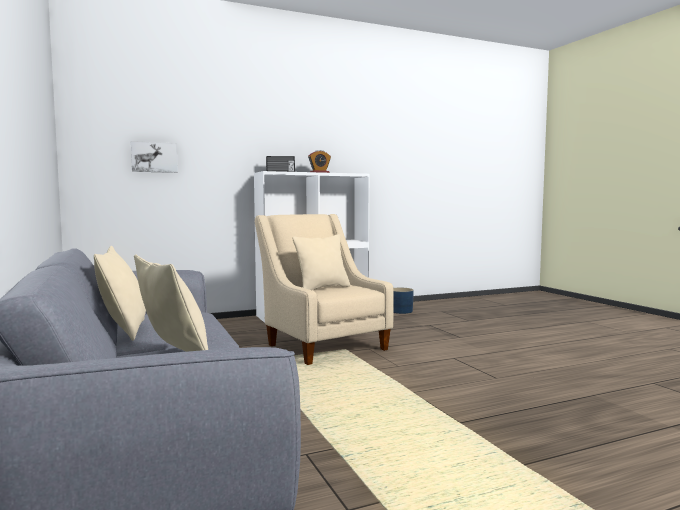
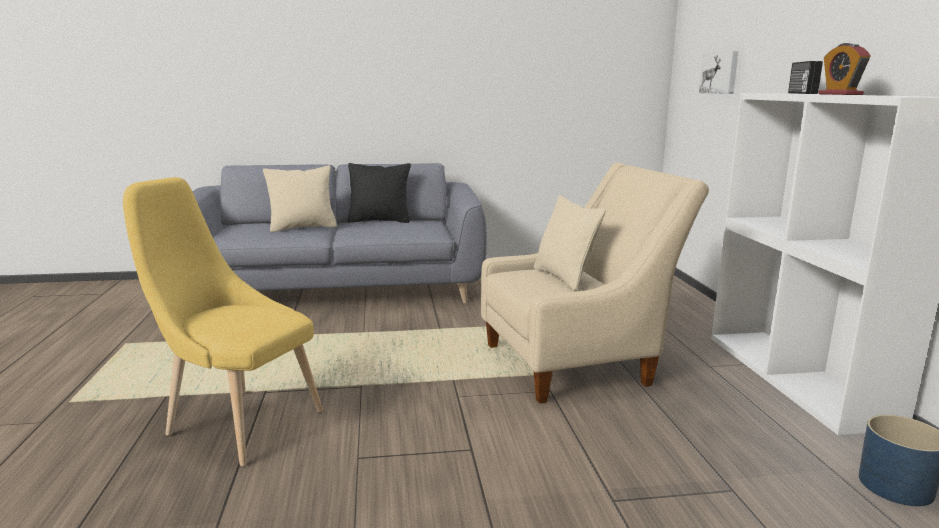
camera: 105 degrees right, 10 degrees up
(124, 330) = (379, 220): beige pillow -> black pillow
(511, 419) = (237, 421): none -> yellow chair

